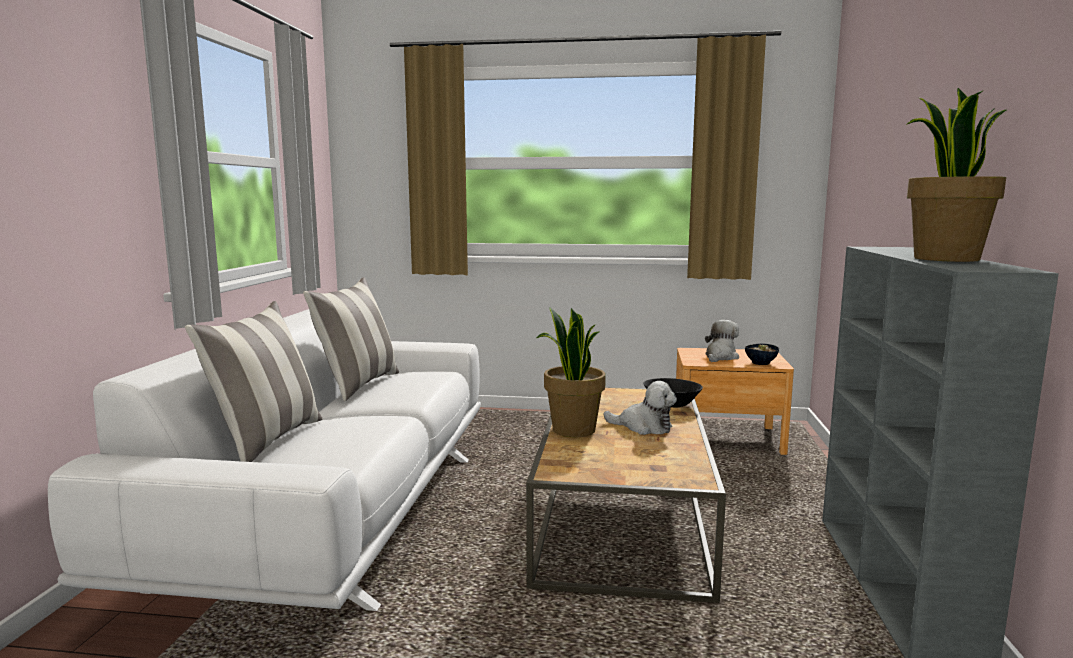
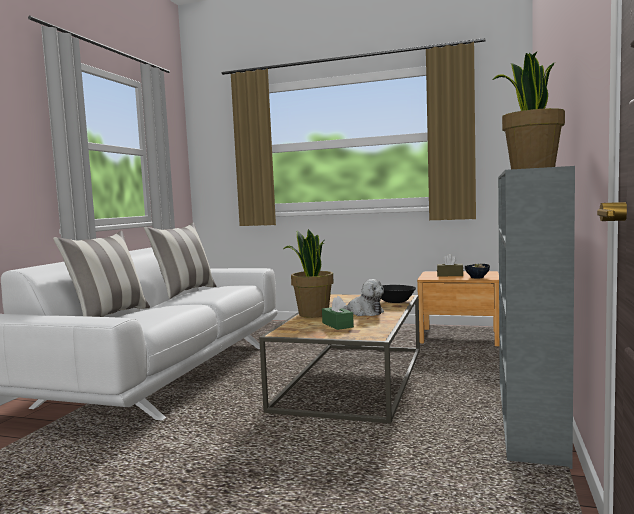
camera: 10 degrees right, 5 degrees down
(625, 454) = (337, 325): none -> green tissue box
(720, 357) = (450, 275): plush toy -> brown tissue box

